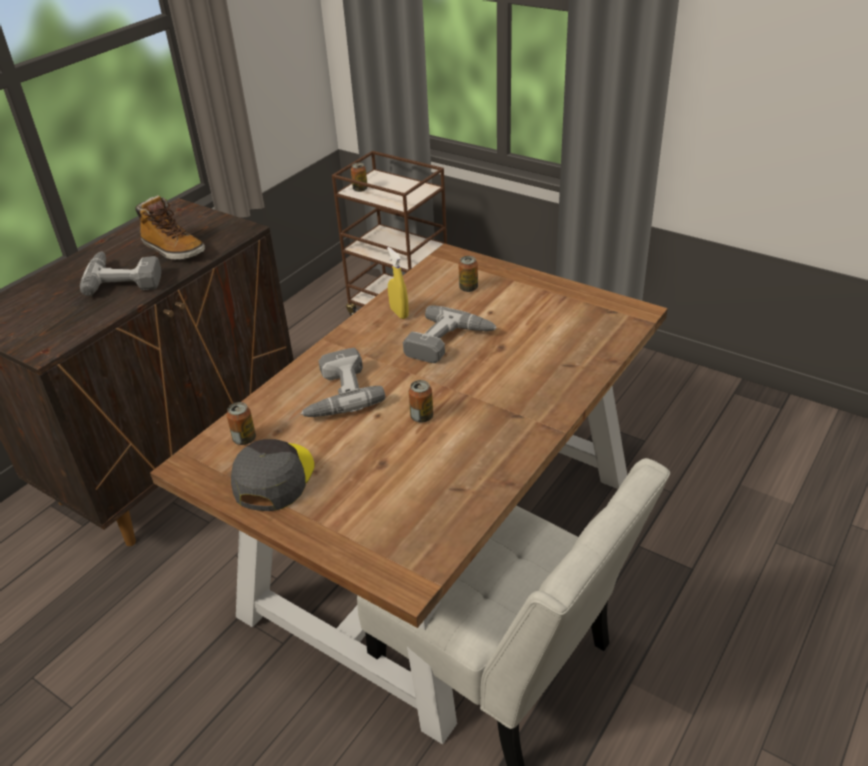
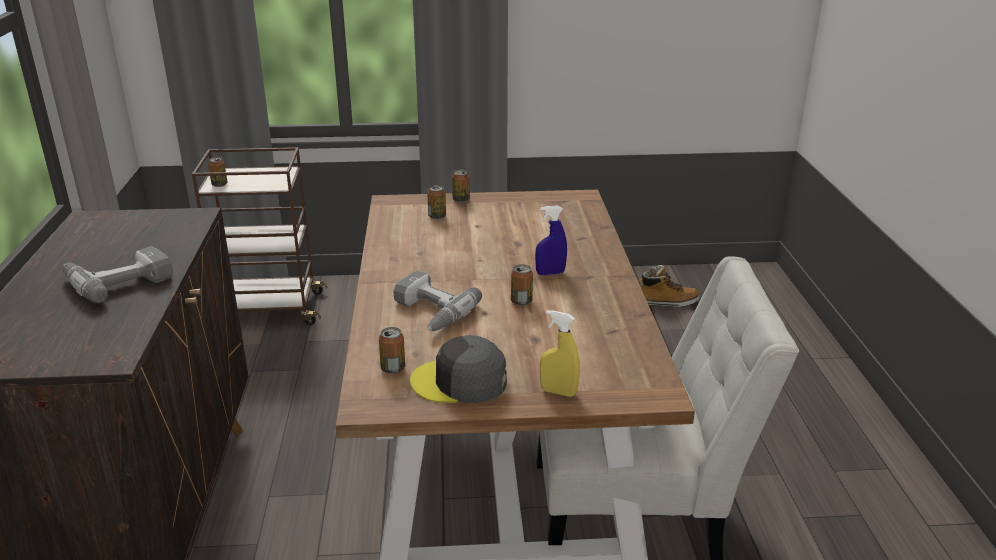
camera: 40 degrees left, 10 degrees down
(173, 250) = (140, 247): boot -> boot (668, 302)
(273, 478) = (460, 382): grey cap -> grey cap turned 60 degrees counterclockwise
(399, 313) = (403, 247): yellow spray bottle -> yellow spray bottle (558, 392)
(449, 343) = (474, 253): power drill -> none
(487, 395) = (550, 273): none -> blue spray bottle
(513, 275) = (461, 200): none -> can

